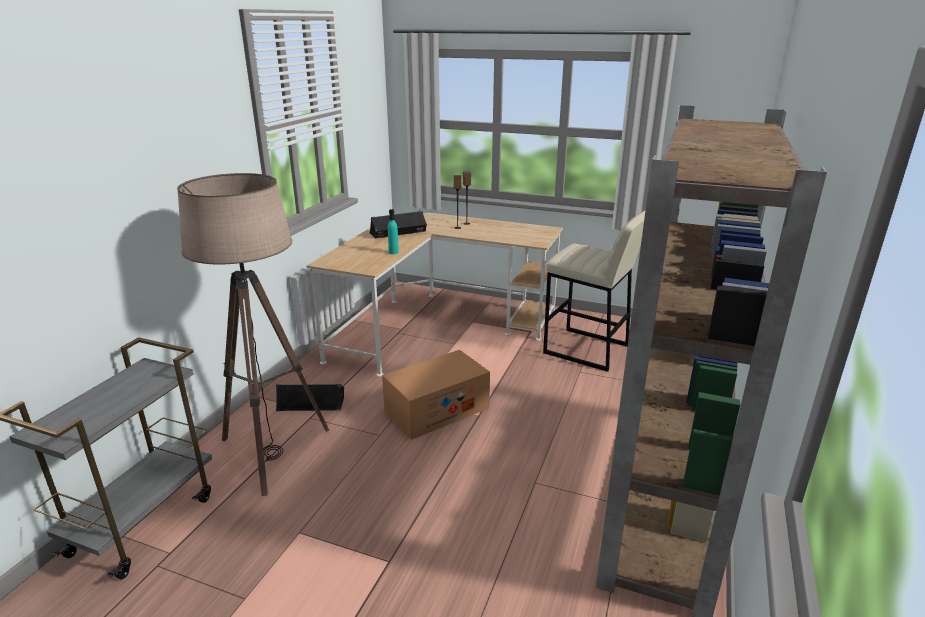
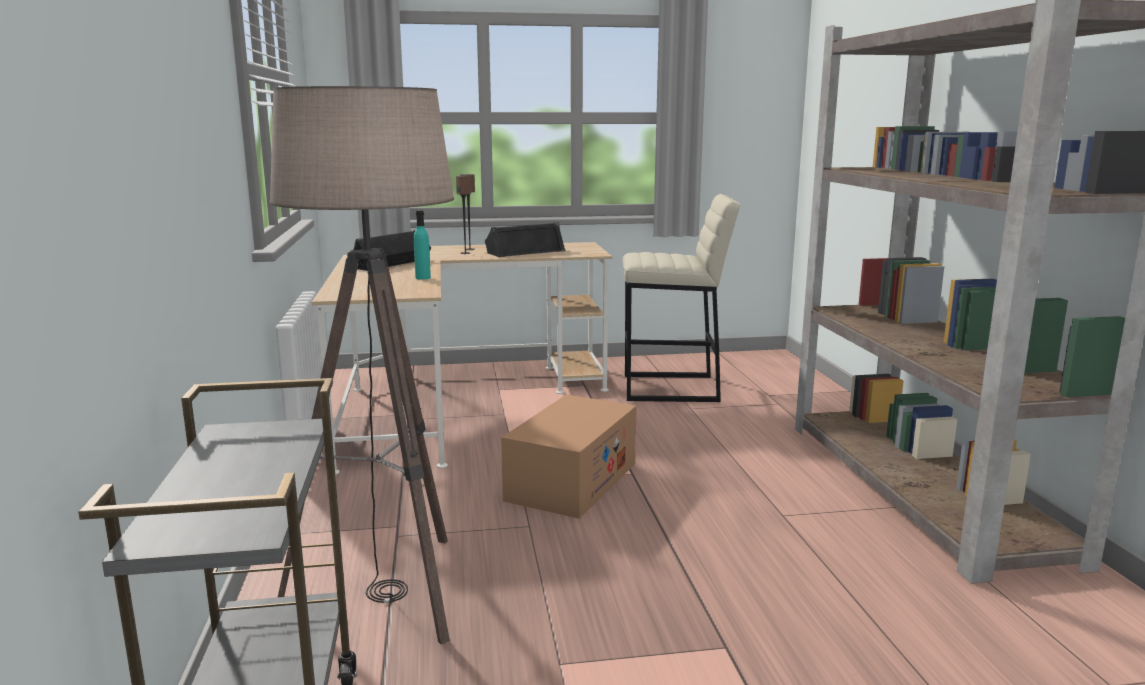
camera: 30 degrees left, 10 degrees down
(311, 402) = (375, 519): black speaker -> black speaker (524, 251)

